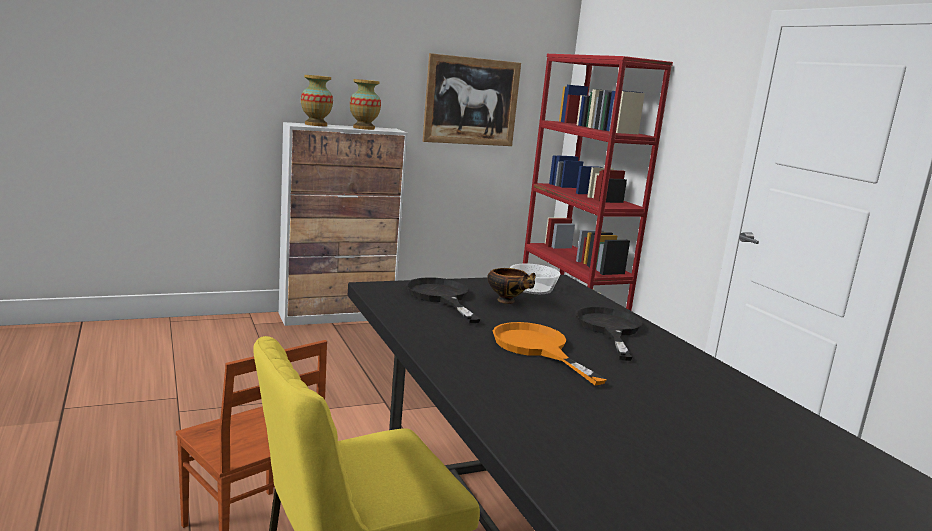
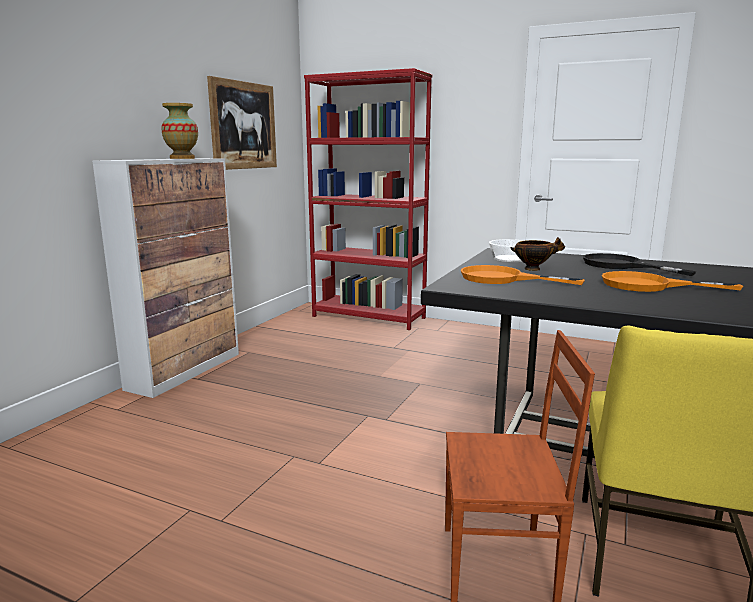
camera: 40 degrees left, 0 degrees up
(316, 125) = (135, 159): vase -> none
(441, 297) = (502, 278): black frying pan -> orange frying pan

